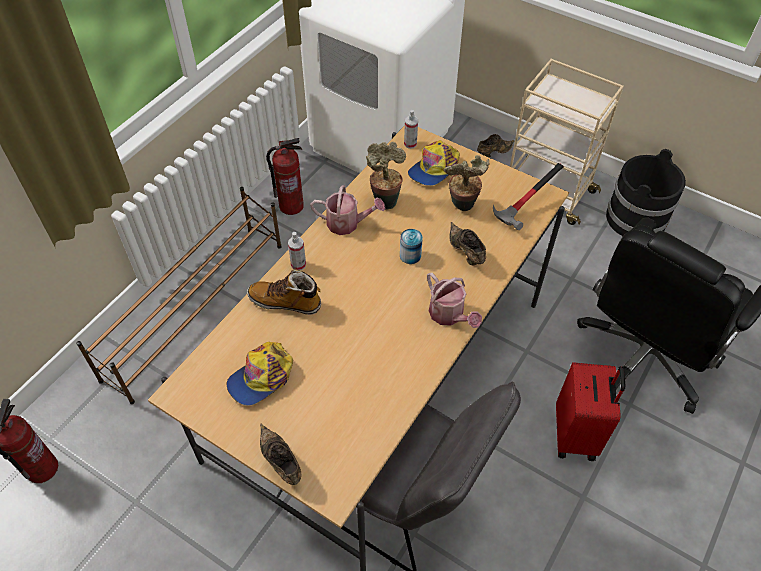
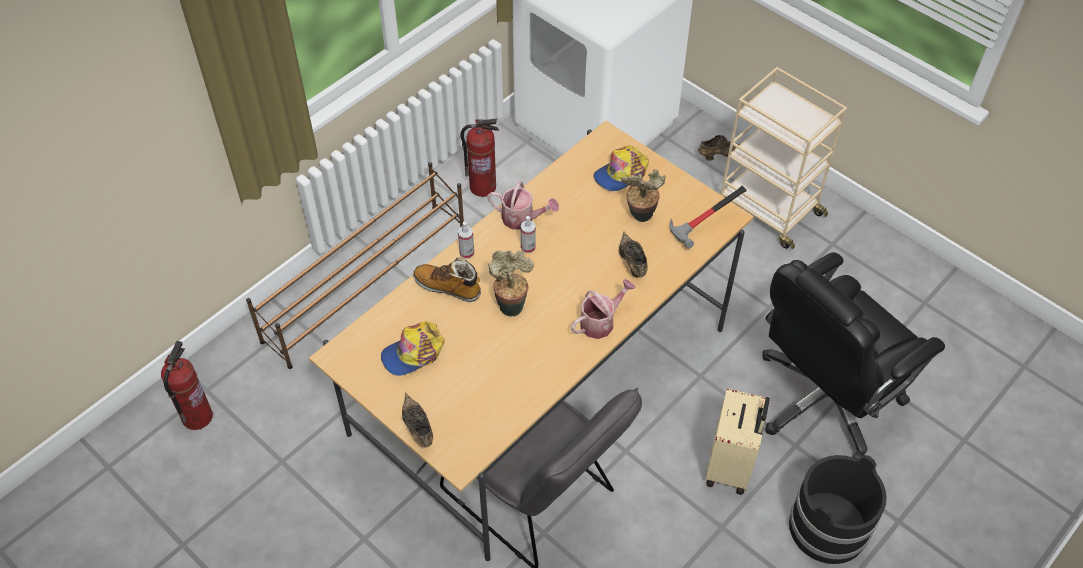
camera: 10 degrees right, 0 degrees up
(385, 199) = (564, 199): potted plant -> potted plant (510, 304)
(410, 144) = (603, 144): spray bottle -> spray bottle (528, 247)
(410, 255) = (576, 259): can -> none
(449, 315) = (601, 322): watering can -> watering can turned 105 degrees counterclockwise
(576, 435) = (731, 467): red suitcase -> beige suitcase
(636, 219) = (860, 251): black bucket -> black bucket (828, 527)

